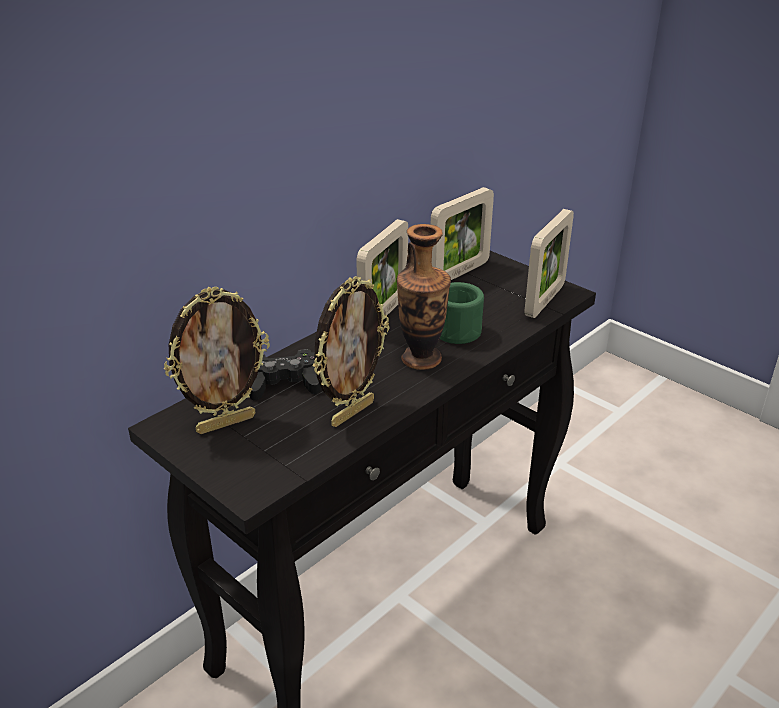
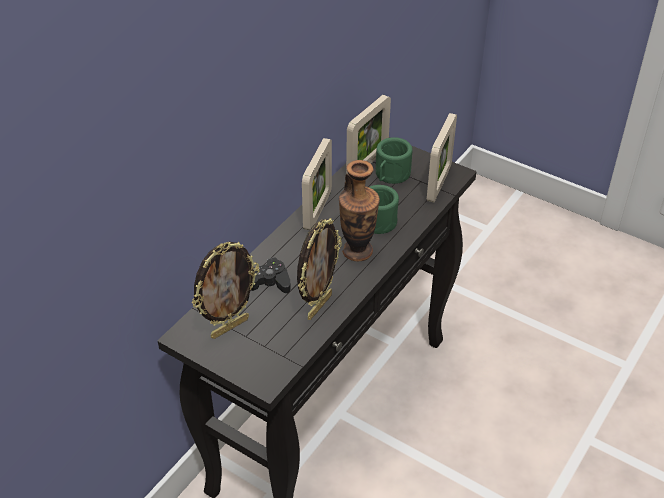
camera: 10 degrees left, 10 degrees up
(485, 287) = (390, 175): none -> green mug

